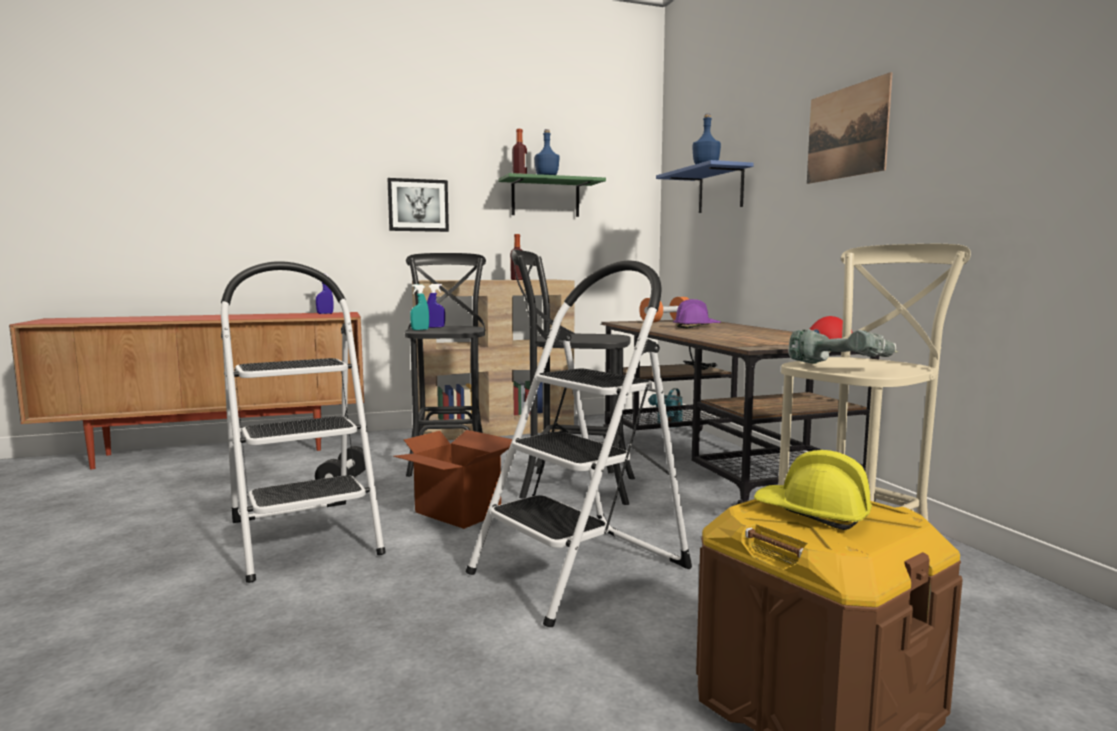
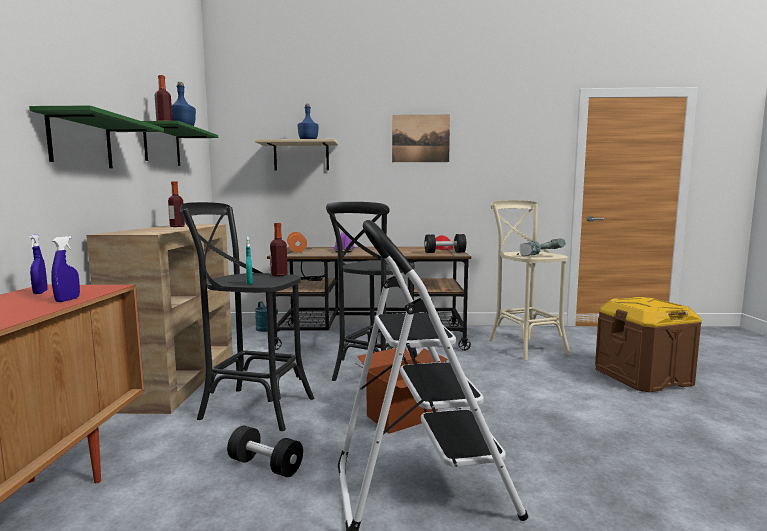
camera: 70 degrees left, 0 degrees up
(418, 205) = (81, 142): picture -> green shelf
(435, 327) = (227, 280): blue spray bottle -> blue spray bottle (67, 300)
(474, 330) = (279, 275): none -> bottle
(586, 570) = (518, 392): step ladder -> none
(720, 190) = (301, 156): blue shelf -> beige shelf
(768, 343) = (445, 252): none -> black dumbbell
(811, 514) = (649, 304): yellow hard hat -> none

